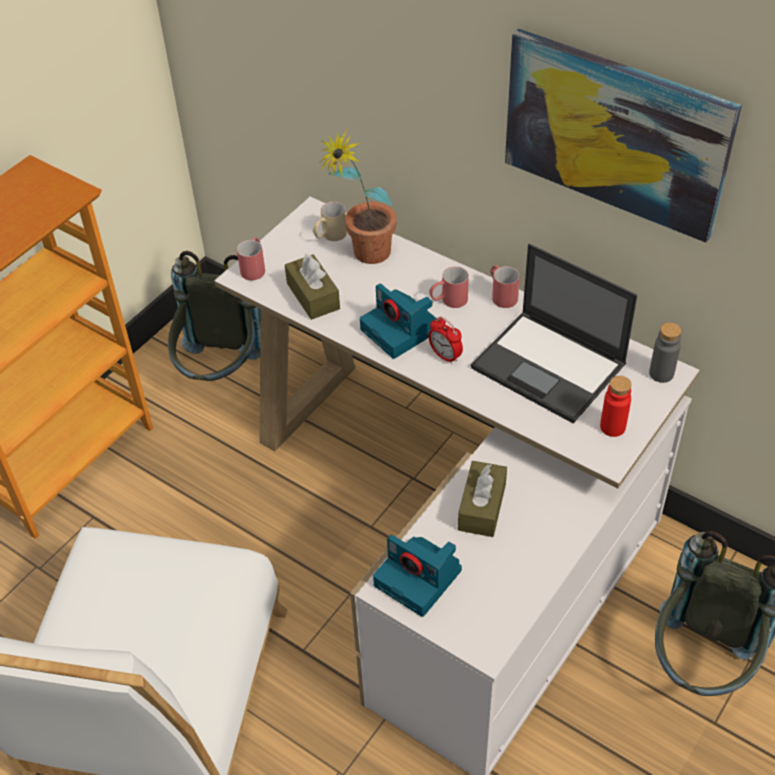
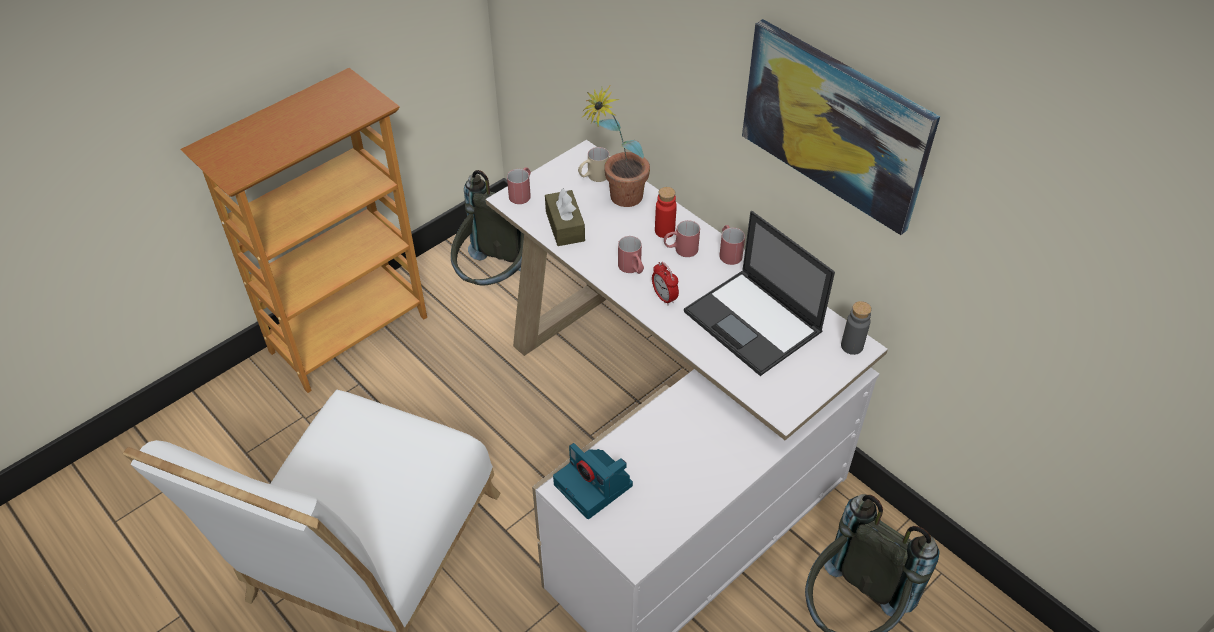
camera: 10 degrees right, 0 degrees up
(401, 331) = (632, 269): camera -> red mug
(482, 507) = (665, 434): brown tissue box -> none
(612, 427) = (794, 385): red bottle -> red bottle (664, 231)

